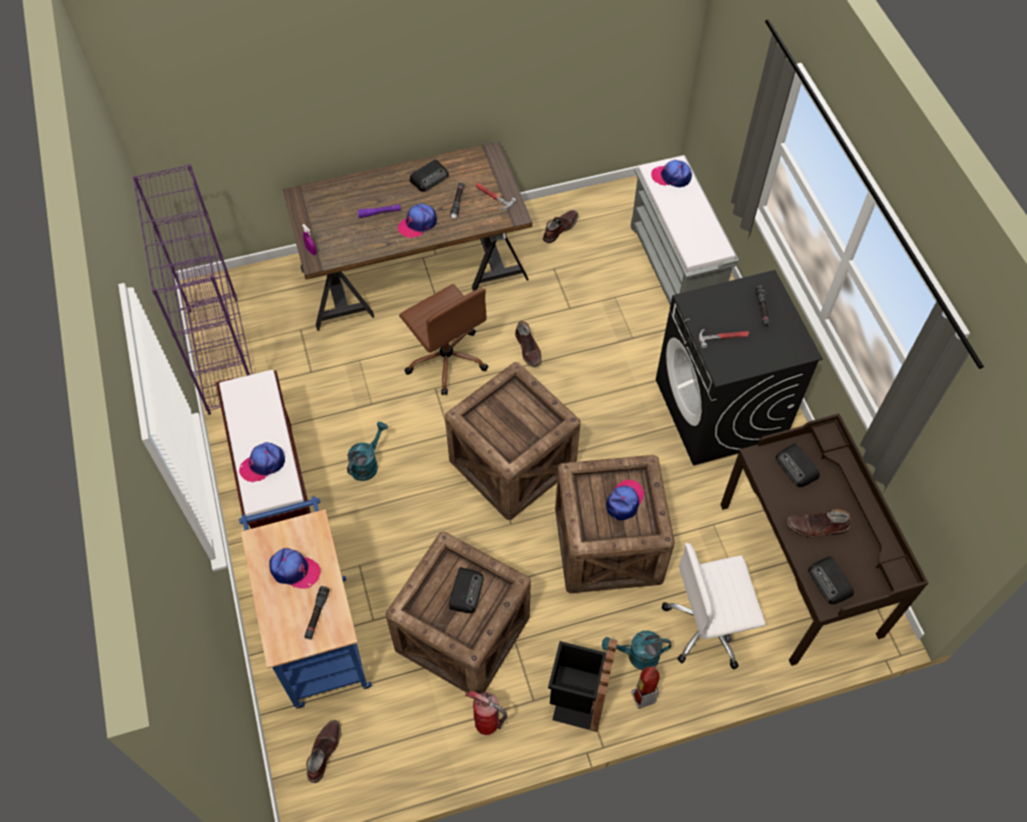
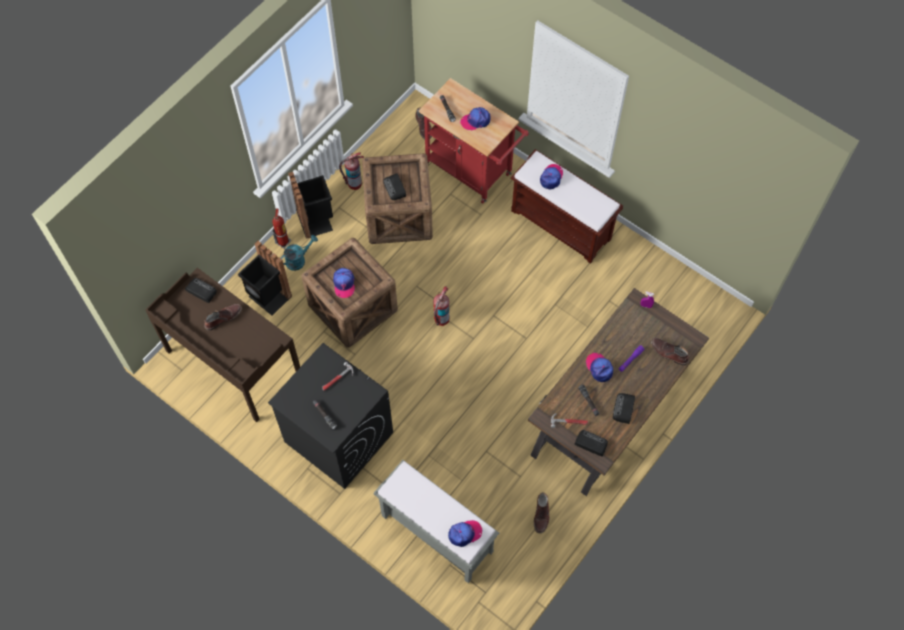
camera: 145 degrees right, 5 degrees up
(222, 354) = (671, 277): purple bookcase -> none
(318, 633) = (472, 172): blue cart -> red cart
(367, 463) = (525, 268): turquoise watering can -> none
(418, 224) = (599, 368): cap -> cap turned 45 degrees counterclockwise
(446, 359) = (535, 361): brown office chair -> none
(512, 465) = (441, 319): crate -> fire extinguisher
(528, 349) = (490, 402): brown boot -> brown boot (668, 353)
(708, 626) = (269, 298): white office chair -> black trash can
(797, 467) = (252, 347): radio -> radio (590, 443)

